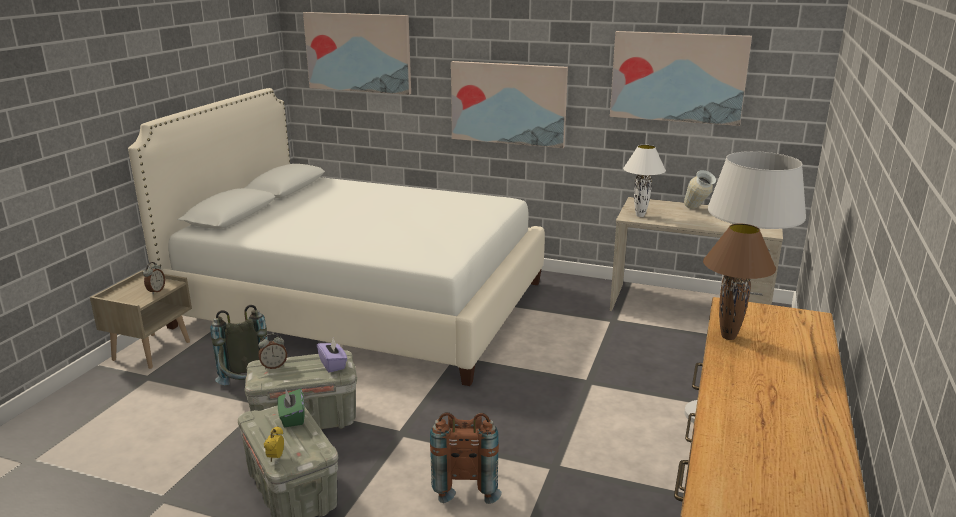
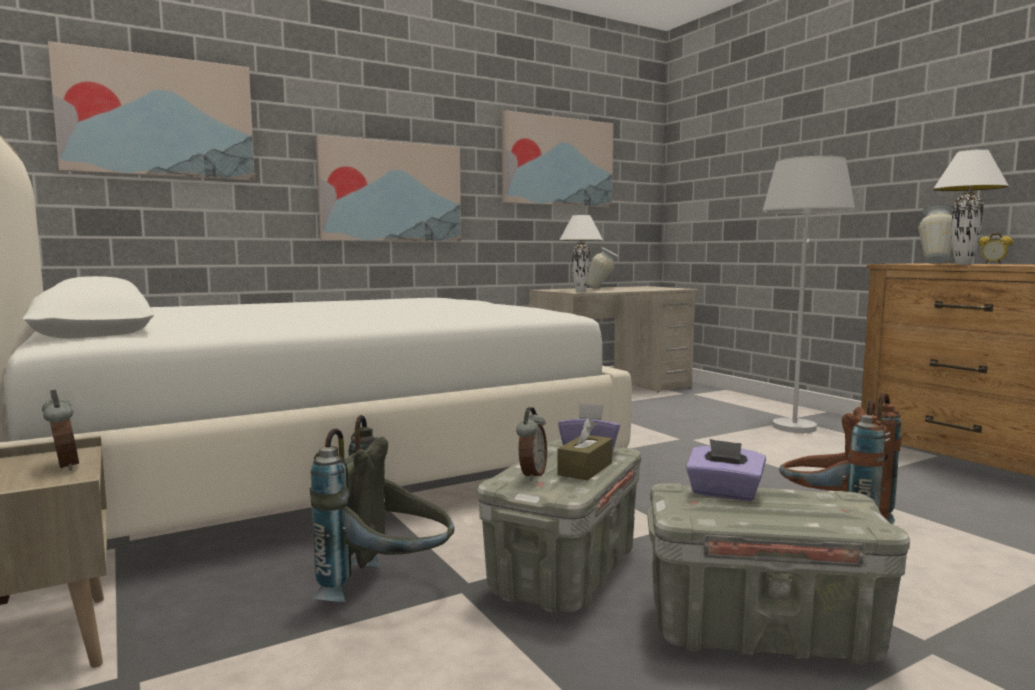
camera: 50 degrees left, 15 degrees down
(276, 457) = (848, 523): alarm clock -> alarm clock (993, 263)
(292, 418) = (724, 493): green tissue box -> purple tissue box
(297, 374) = (585, 469): none -> brown tissue box
(729, 337) = (962, 264): brown table lamp -> white table lamp
(792, 320) = (935, 263): none -> vase

